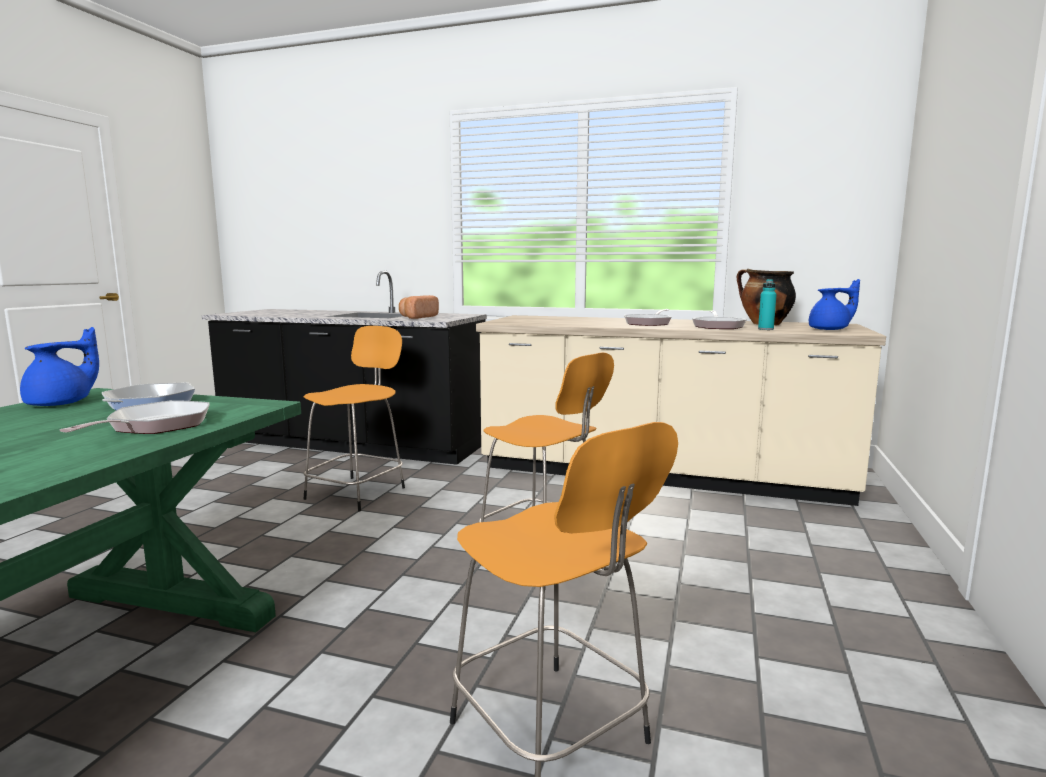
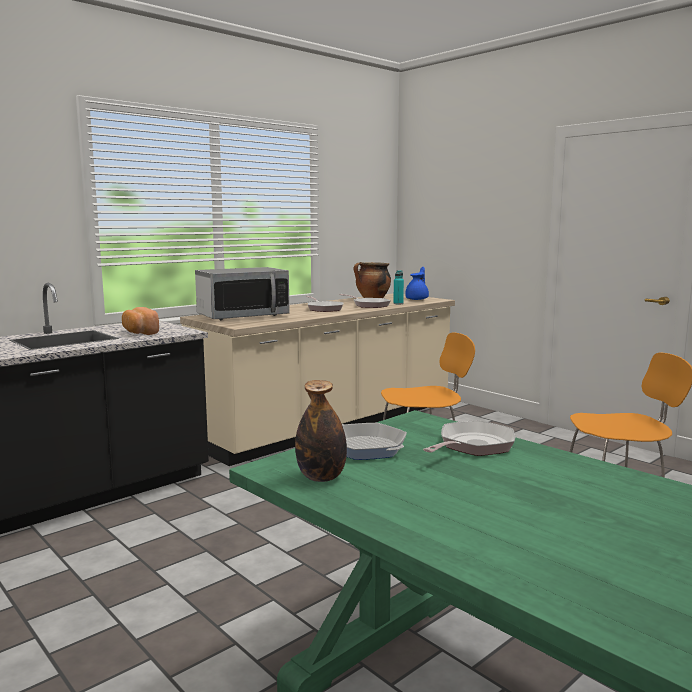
camera: 60 degrees left, 0 degrees up
(62, 403) = (321, 477): blue teapot -> bottle
(155, 426) = (473, 446): frying pan -> frying pan turned 90 degrees clockwise
(358, 492) = (206, 526): orange stool -> none
(548, 319) = (243, 316): none -> microwave

